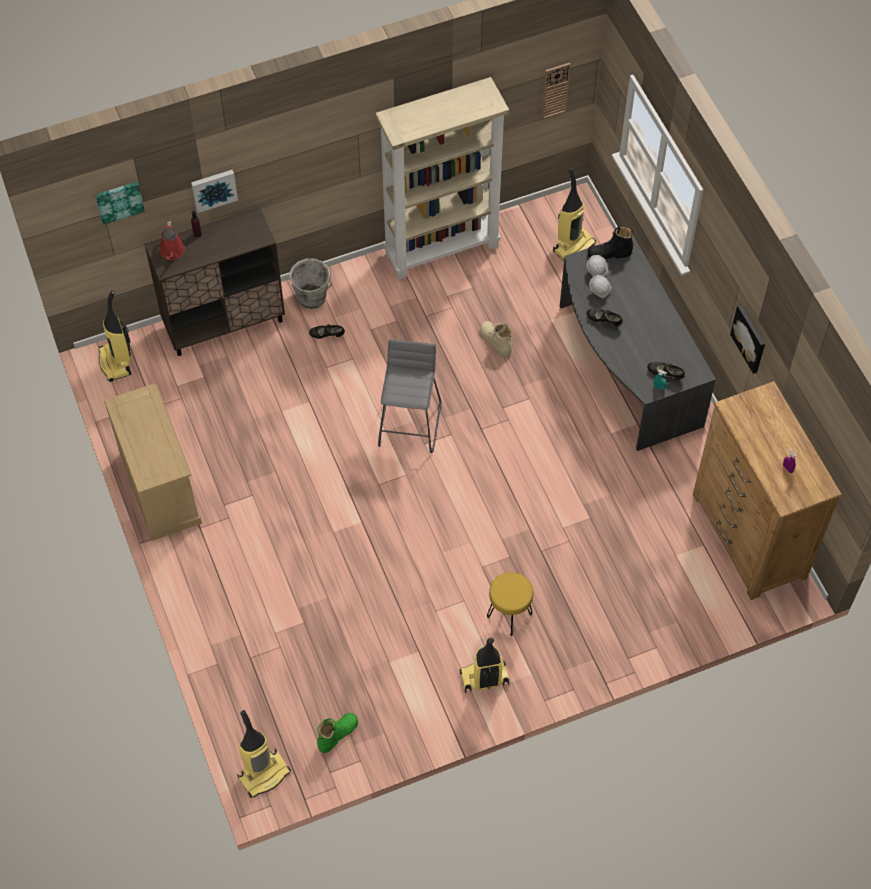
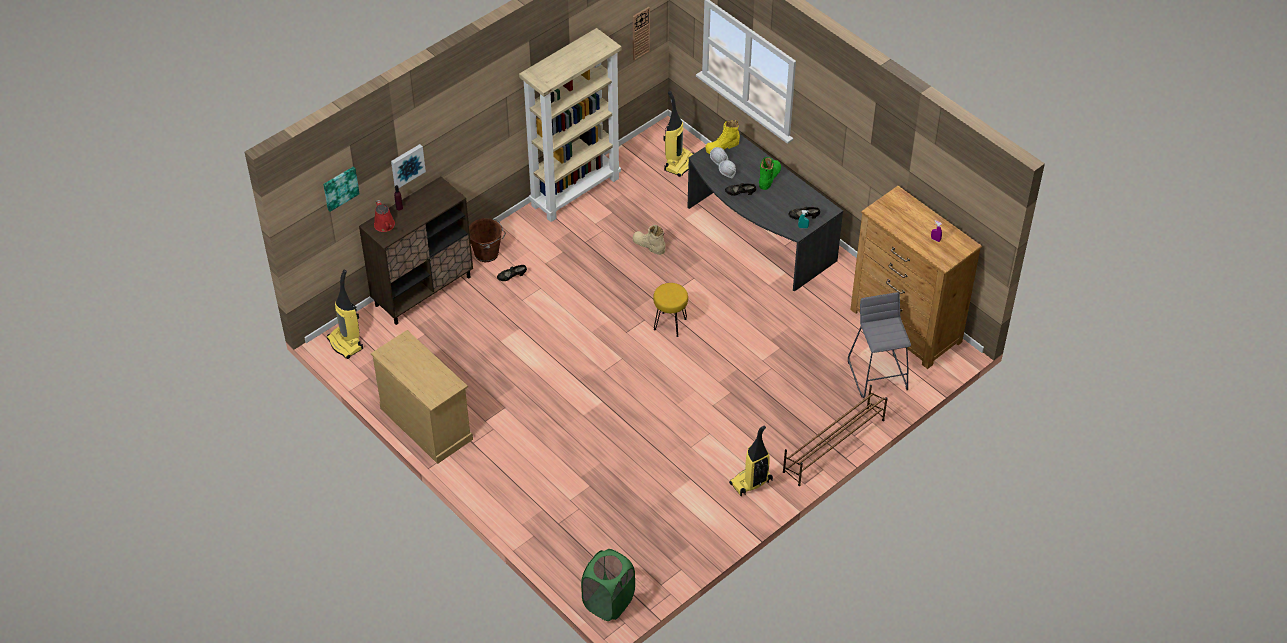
camera: 20 degrees left, 10 degrees down
(264, 773) = (608, 602): vacuum cleaner -> green laundry basket
(313, 298) = (487, 254): grey bucket -> brown bucket
(337, 734) = (654, 556): green boot -> green boot (769, 177)
(410, 424) = (608, 322): grey stool -> grey stool (878, 374)
(509, 614) = (749, 432): yellow stool -> yellow stool (670, 324)
(598, 663) = (833, 446): none -> brown shoe rack
(609, 253) = (722, 146): black boot -> yellow boot
(749, 338) = (865, 163): picture -> none

